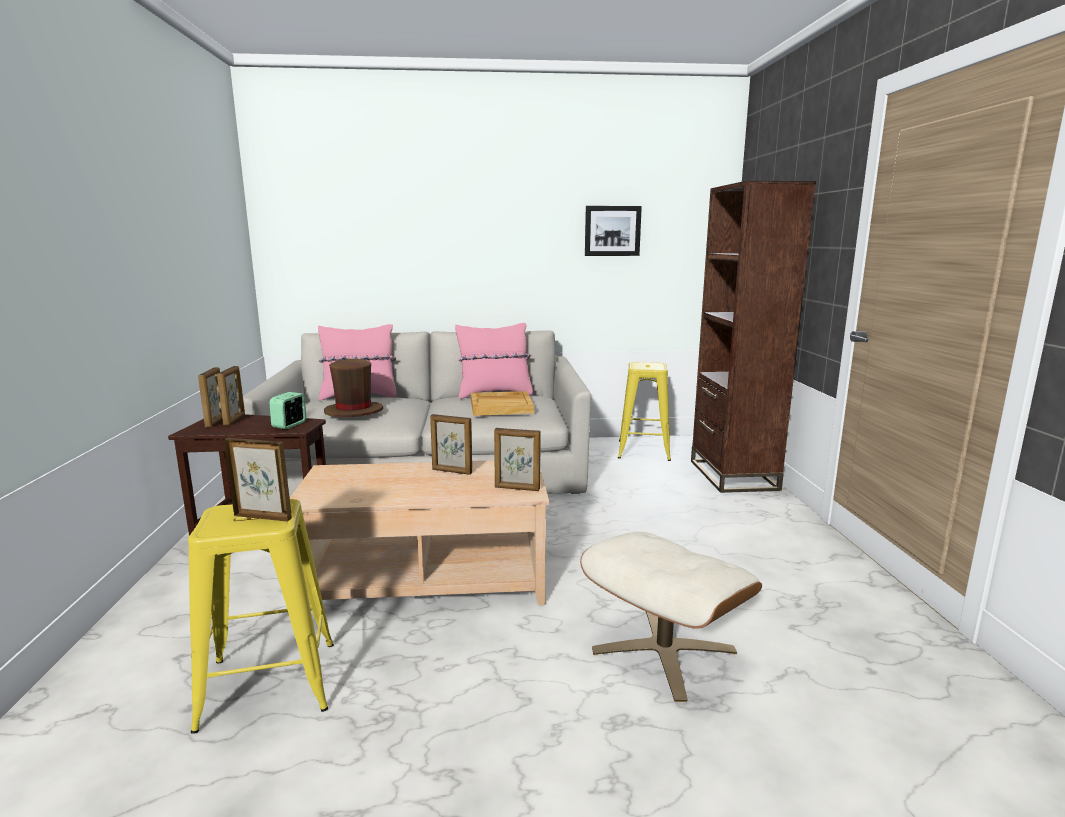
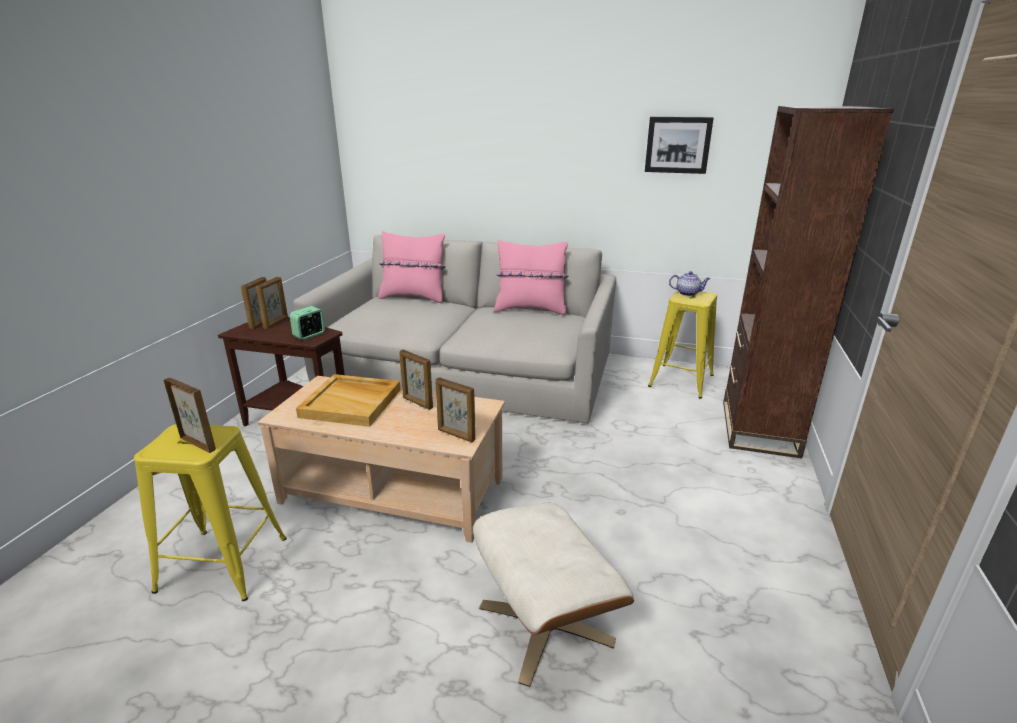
camera: 20 degrees right, 10 degrees up
(354, 411) = (394, 316): brown hat -> none
(501, 406) = (524, 327): beige tray -> beige tray (352, 403)
(641, 364) = (688, 293): none -> teapot

